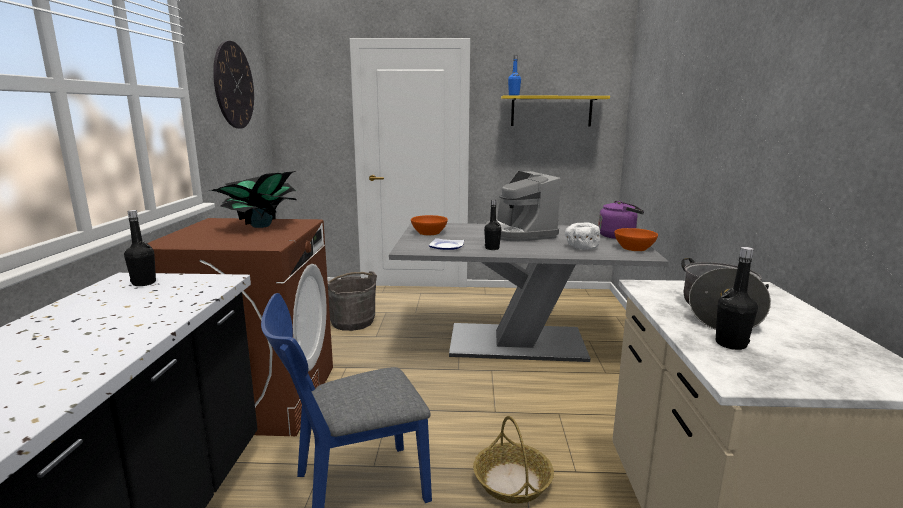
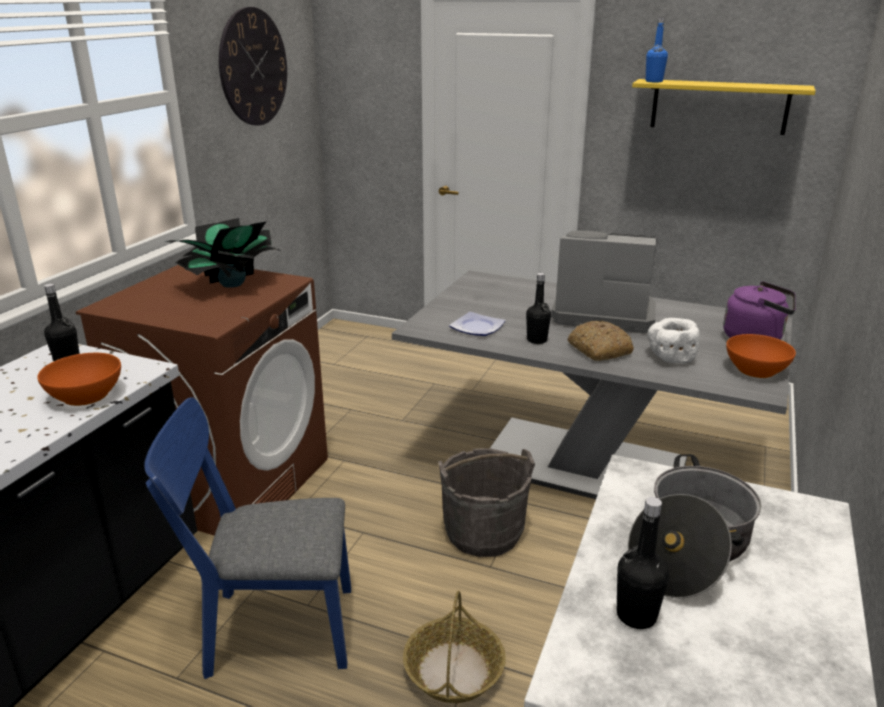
camera: 20 degrees right, 10 degrees up
(352, 322) = (384, 393): grey bucket -> grey bucket (483, 533)
(429, 233) = (475, 296): orange bowl -> orange bowl (86, 395)
(519, 233) = (602, 313): coffee machine -> coffee machine turned 105 degrees clockwise
(535, 249) = (598, 350): none -> bread

